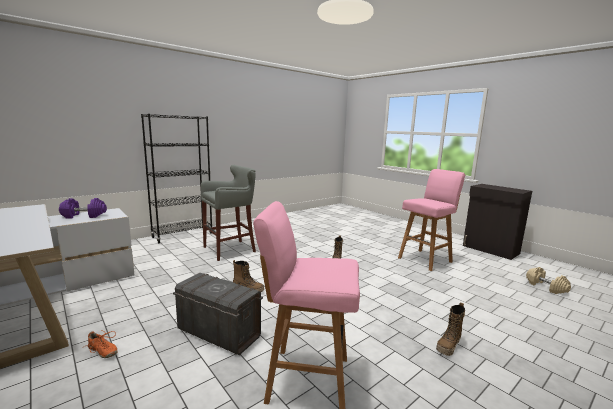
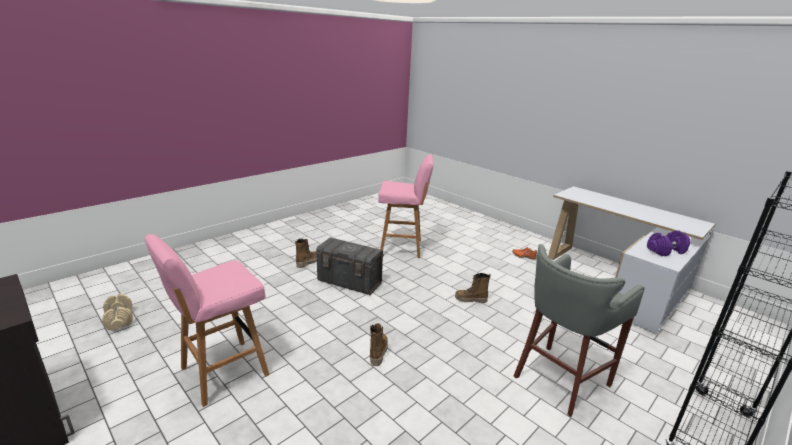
camera: 175 degrees right, 10 degrees up
(219, 332) = (466, 266): grey storage box -> grey storage box (349, 282)

